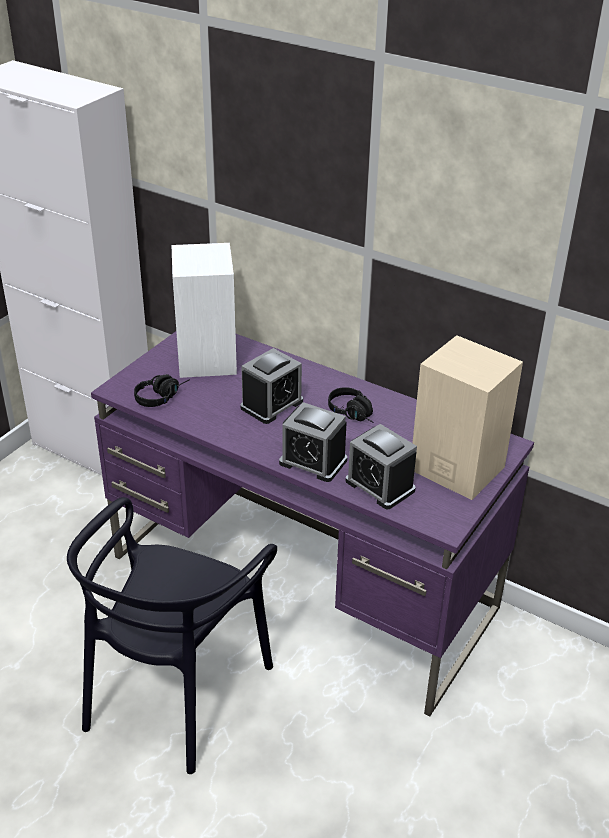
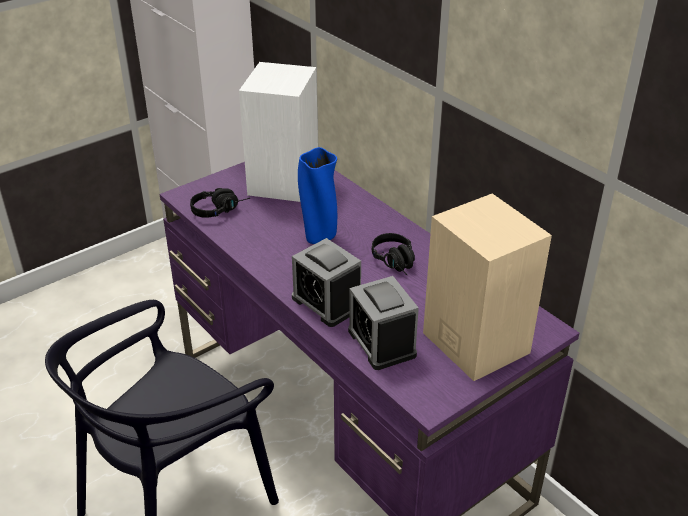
camera: 20 degrees right, 0 degrees up
(271, 404) = (319, 237): alarm clock -> blue vase

